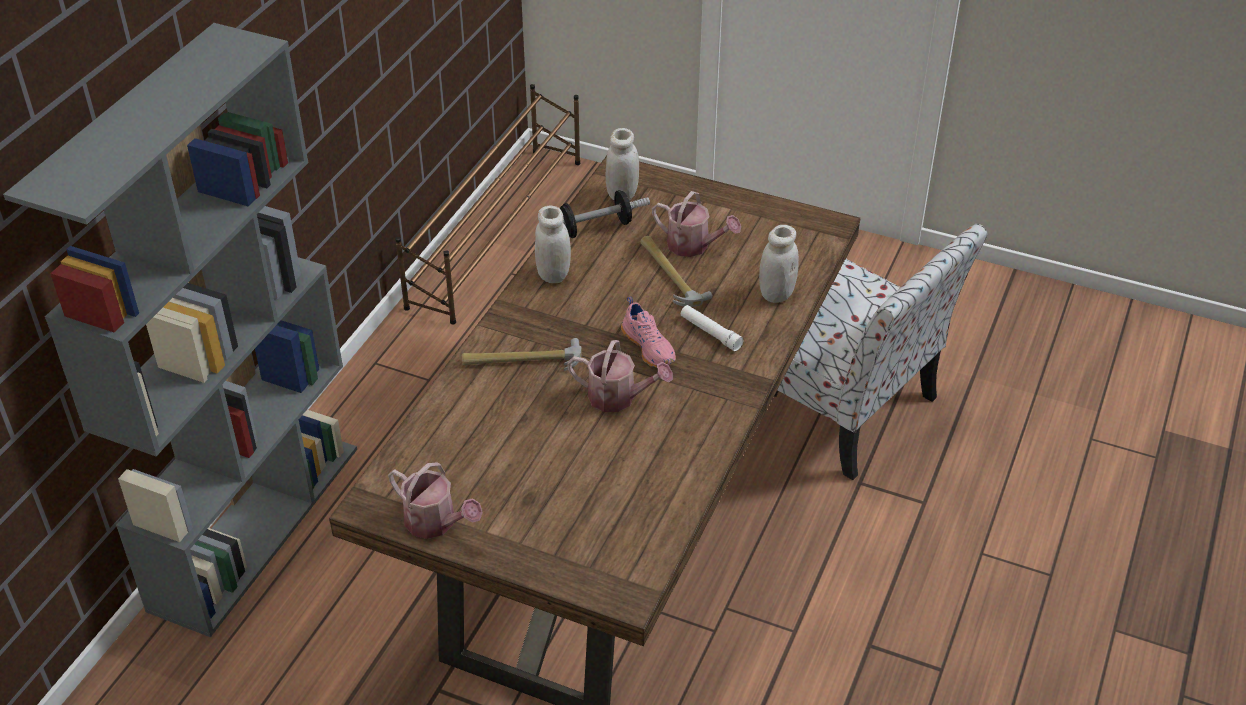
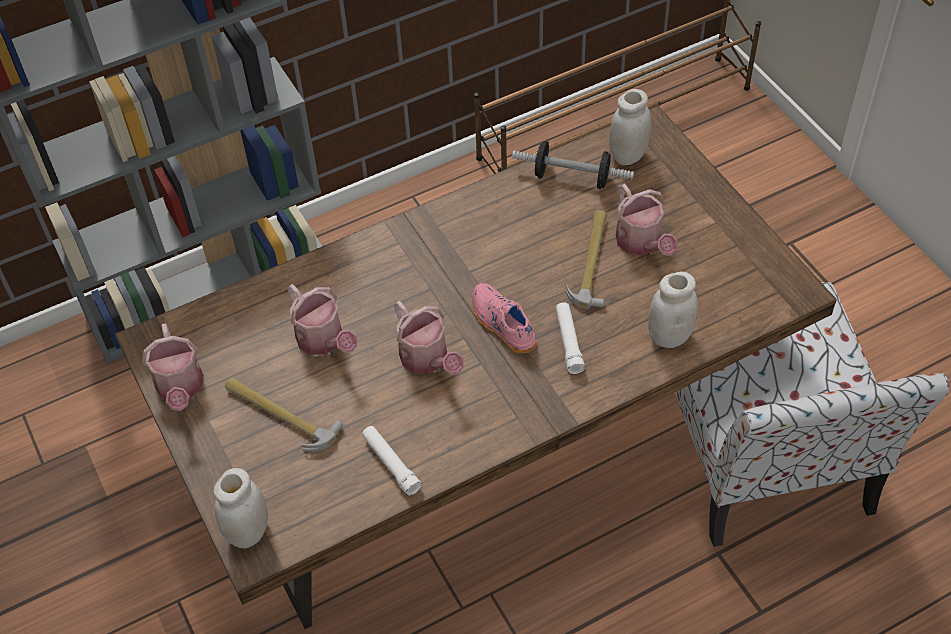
camera: 40 degrees right, 10 degrees up
(521, 428) = (324, 341): none -> watering can
(522, 360) = (386, 276): hammer -> hammer (280, 414)
(553, 274) = (490, 206): white jar -> white jar (248, 532)
(650, 347) = (502, 325): pink shoe -> pink shoe turned 135 degrees clockwise
(667, 478) = (391, 464): none -> white flashlight

